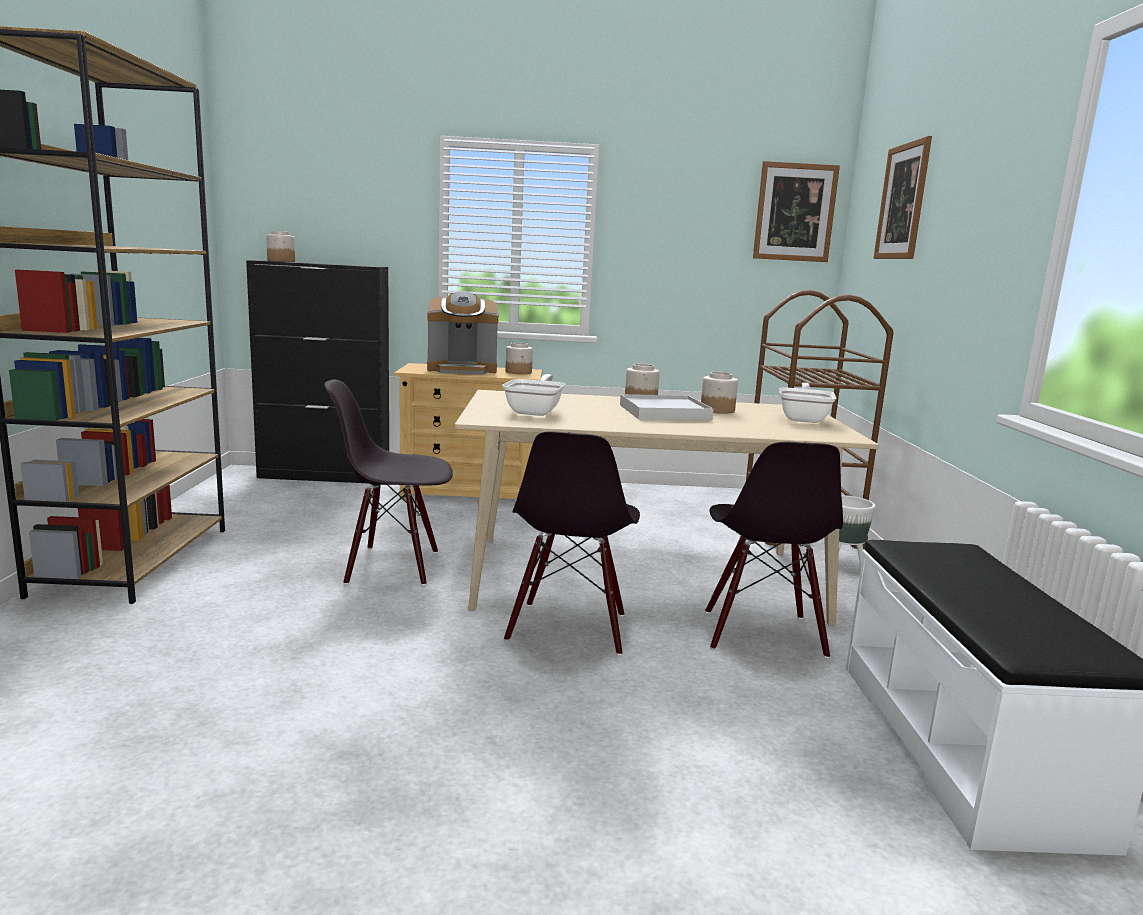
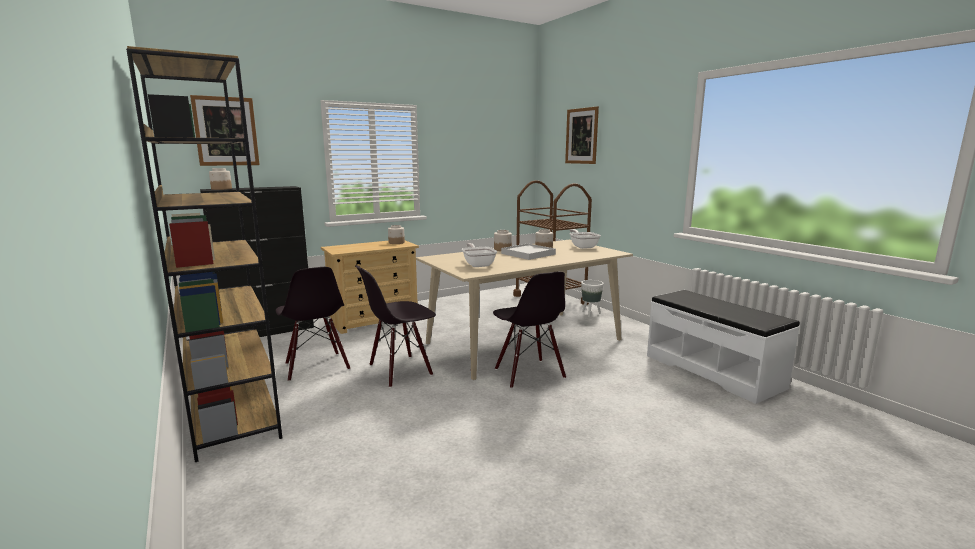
camera: 30 degrees left, 0 degrees up
(462, 370) = (364, 246): coffee machine -> none
(761, 633) = (602, 351): black chair -> black chair (316, 366)
(795, 212) = (514, 139): picture -> picture (226, 131)

